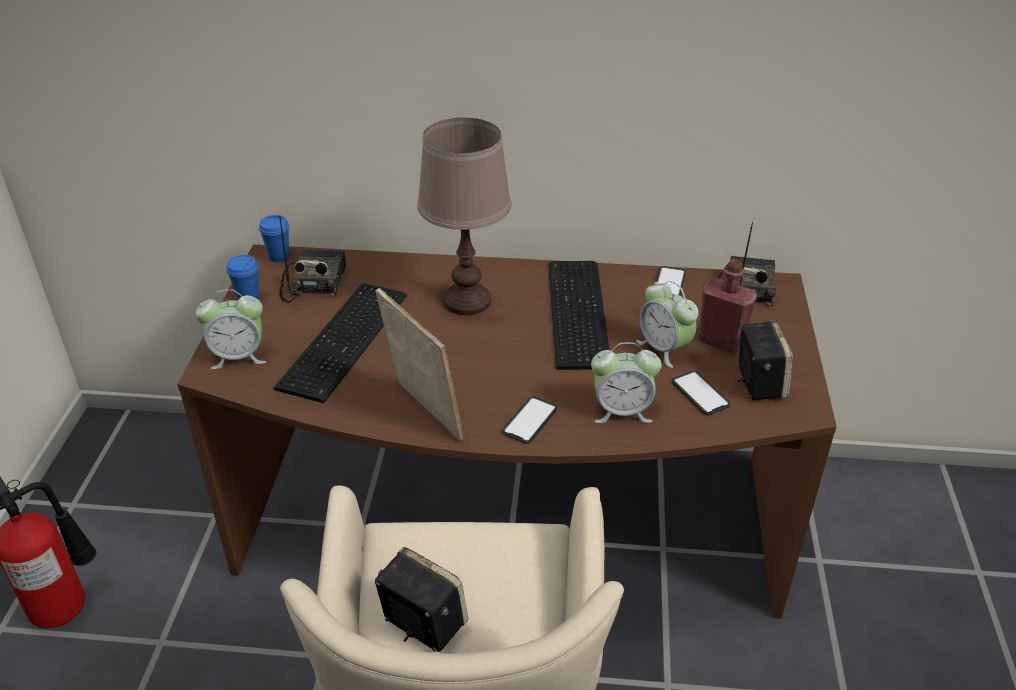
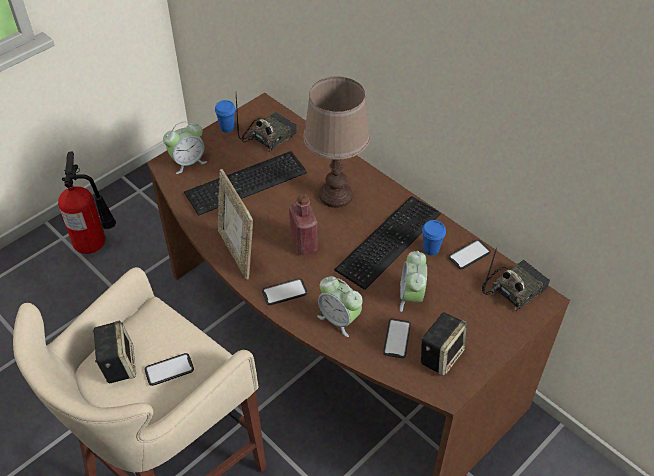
camera: 40 degrees right, 10 degrees up
(238, 356) = (188, 162): alarm clock -> alarm clock turned 60 degrees counterclockwise
(279, 256) = (268, 108): blue cup -> blue cup (431, 249)
(423, 413) = (237, 252): picture frame -> picture frame turned 150 degrees clockwise
(497, 584) = (169, 370): none -> phone
(721, 341) = (452, 313): red bottle -> red bottle (304, 243)

